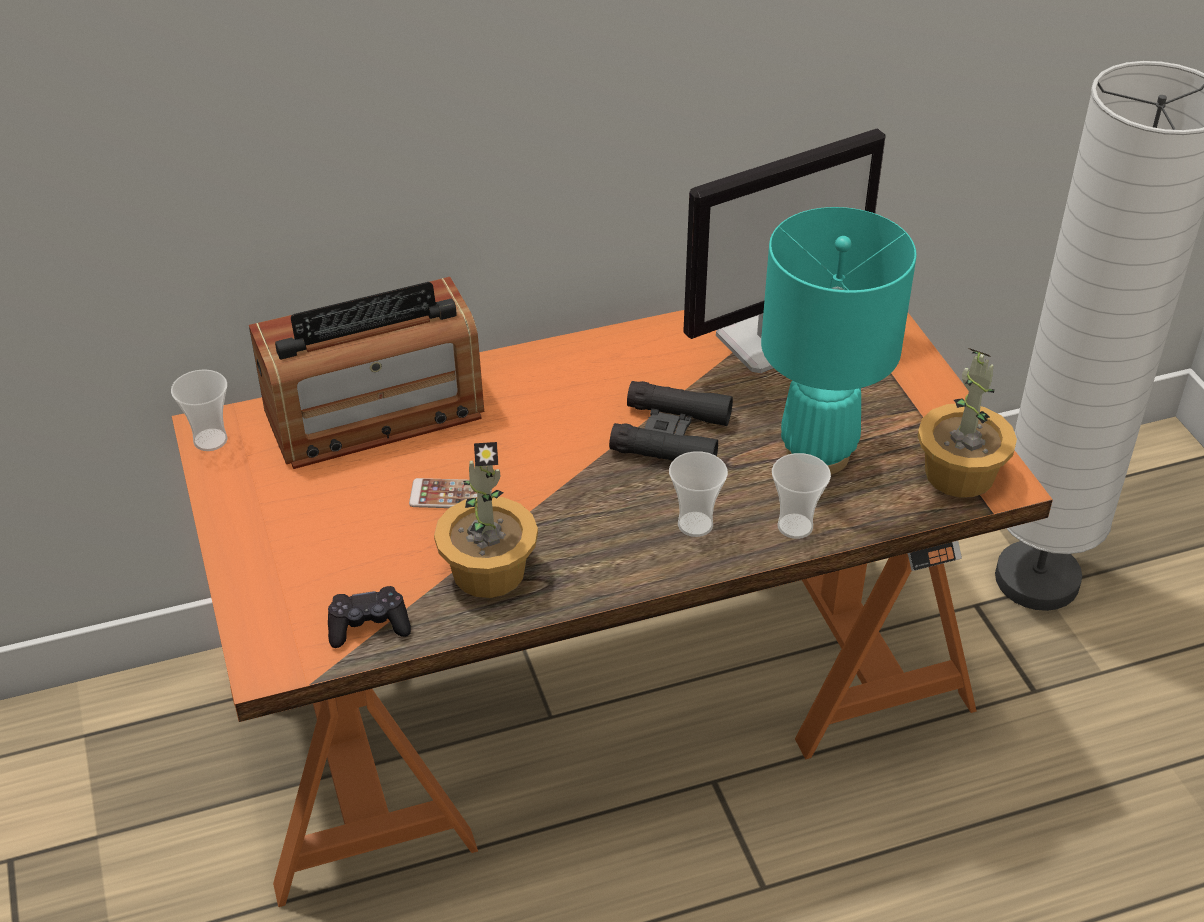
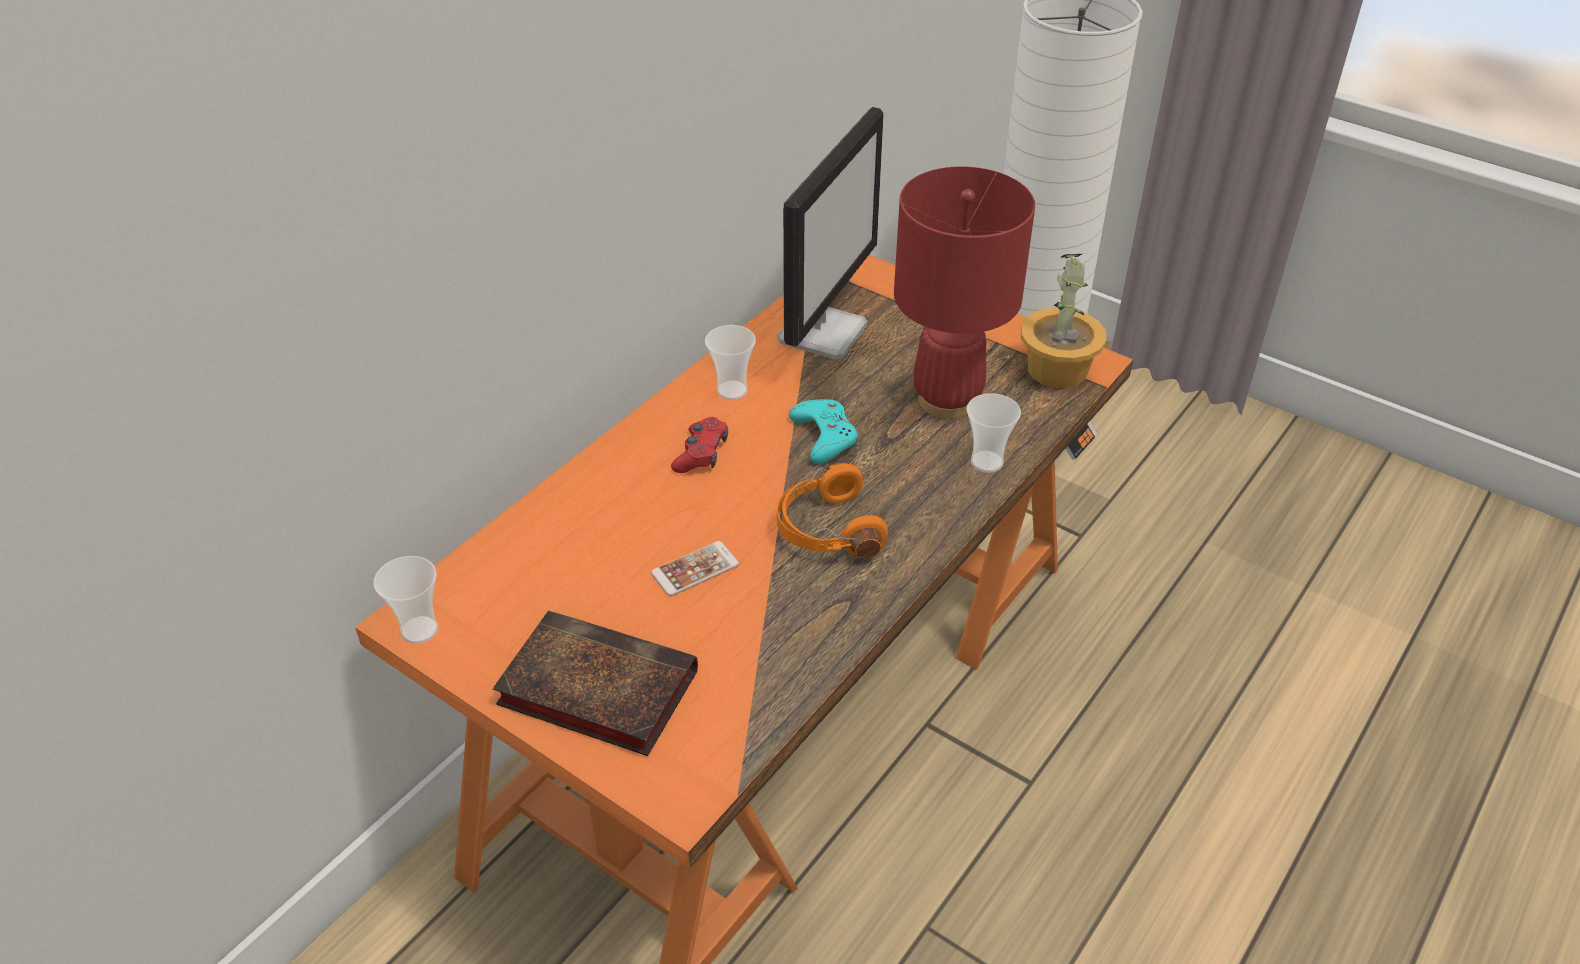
camera: 35 degrees left, 0 degrees up
(285, 547) = (593, 688): none -> book
(368, 626) = (738, 716): black game controller -> none
(374, 414) = (555, 533): radio -> none
(488, 570) = (791, 615): potted plant -> none
(551, 402) = (701, 454): none -> red game controller
(590, 515) = (827, 529): none -> orange headphones
(671, 435) = (824, 436): black binoculars -> turquoise game controller
(695, 524) = (914, 496): cup -> cup (732, 390)
(818, 454) = (947, 400): turquoise table lamp -> red table lamp

